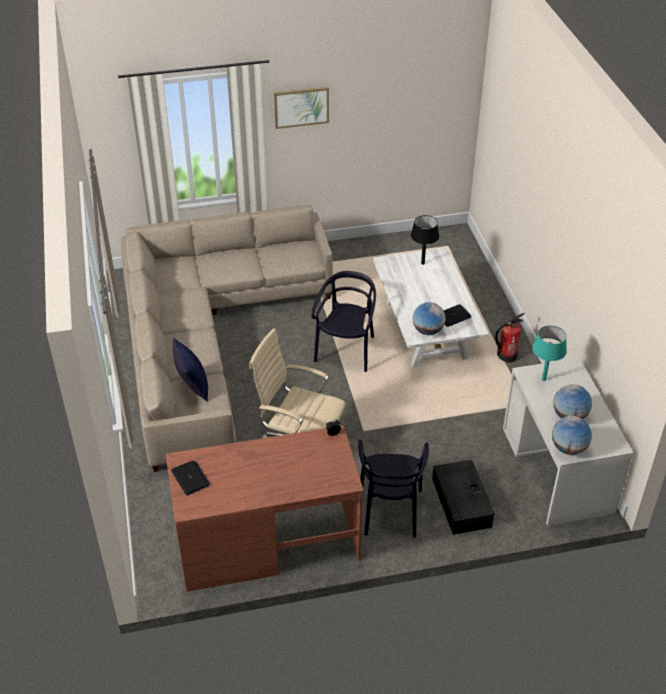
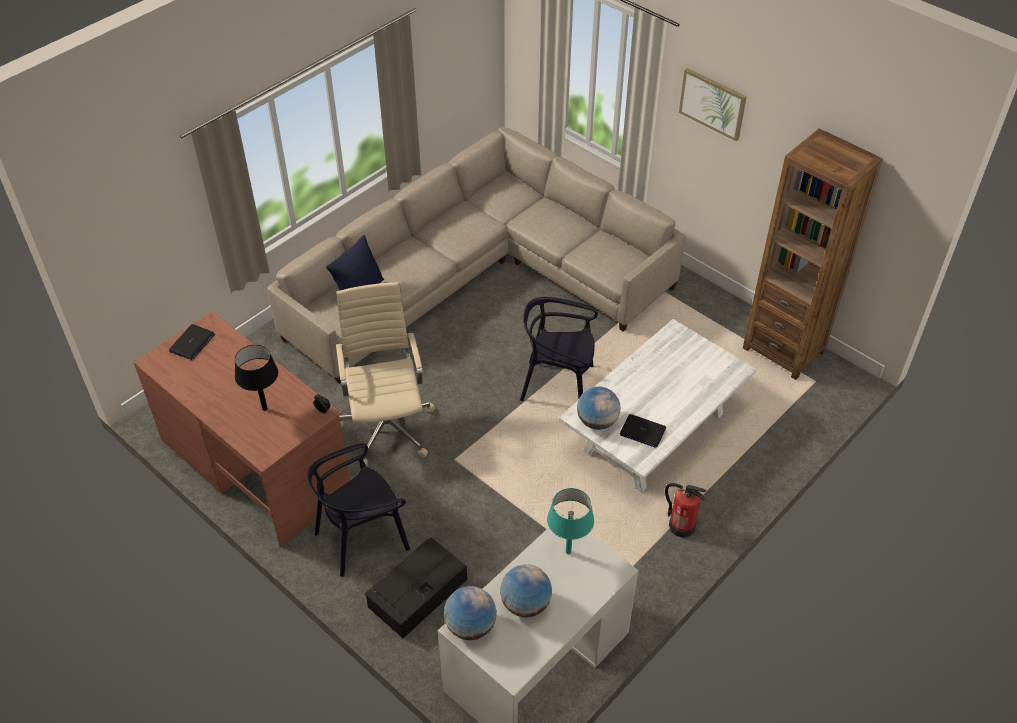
camera: 55 degrees right, 5 degrees up
(346, 350) = (558, 385): black chair -> black chair turned 150 degrees counterclockwise
(412, 244) = (783, 350): none -> brown bookcase
(422, 263) = (706, 362): black table lamp -> black table lamp (264, 408)

